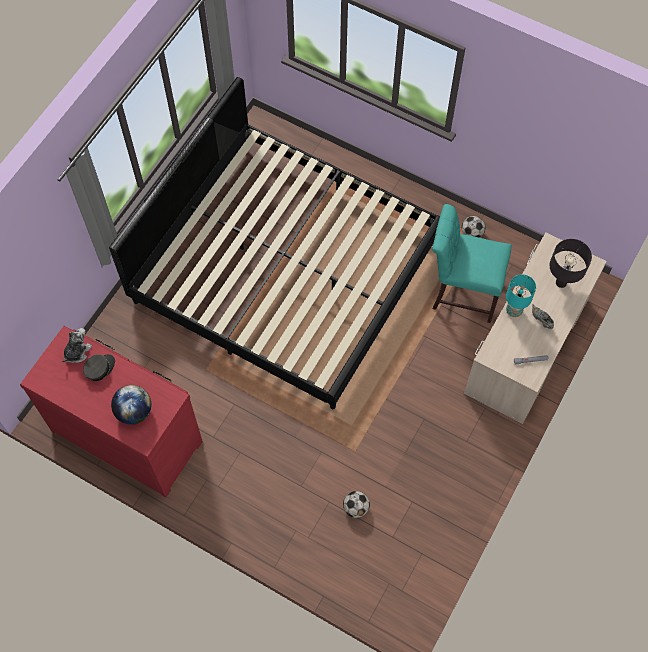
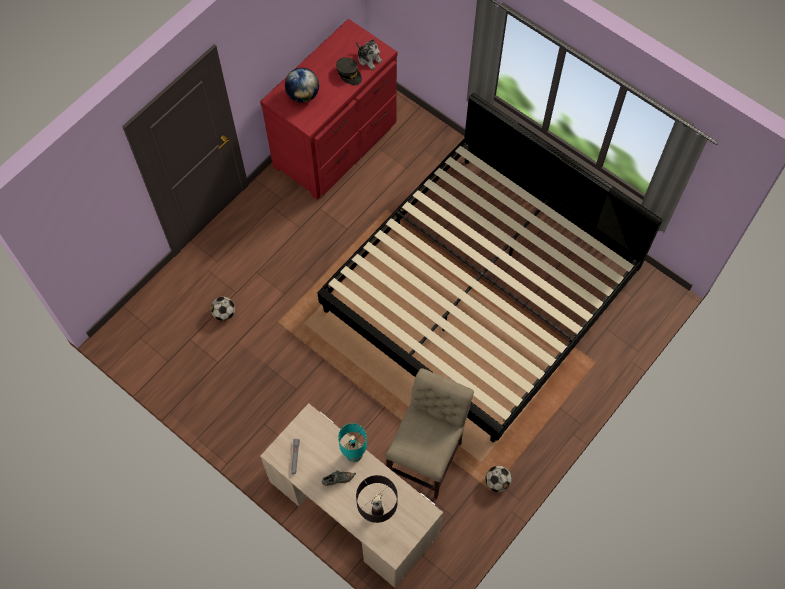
camera: 100 degrees right, 0 degrees up
(461, 292) = (427, 455): turquoise chair -> beige chair

